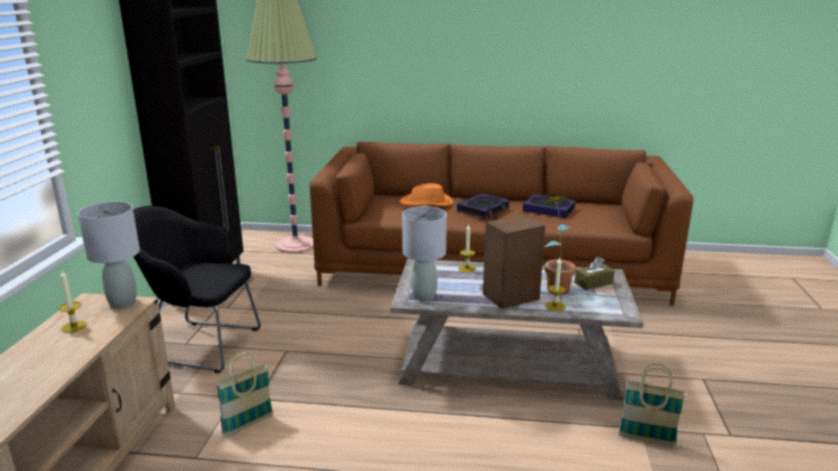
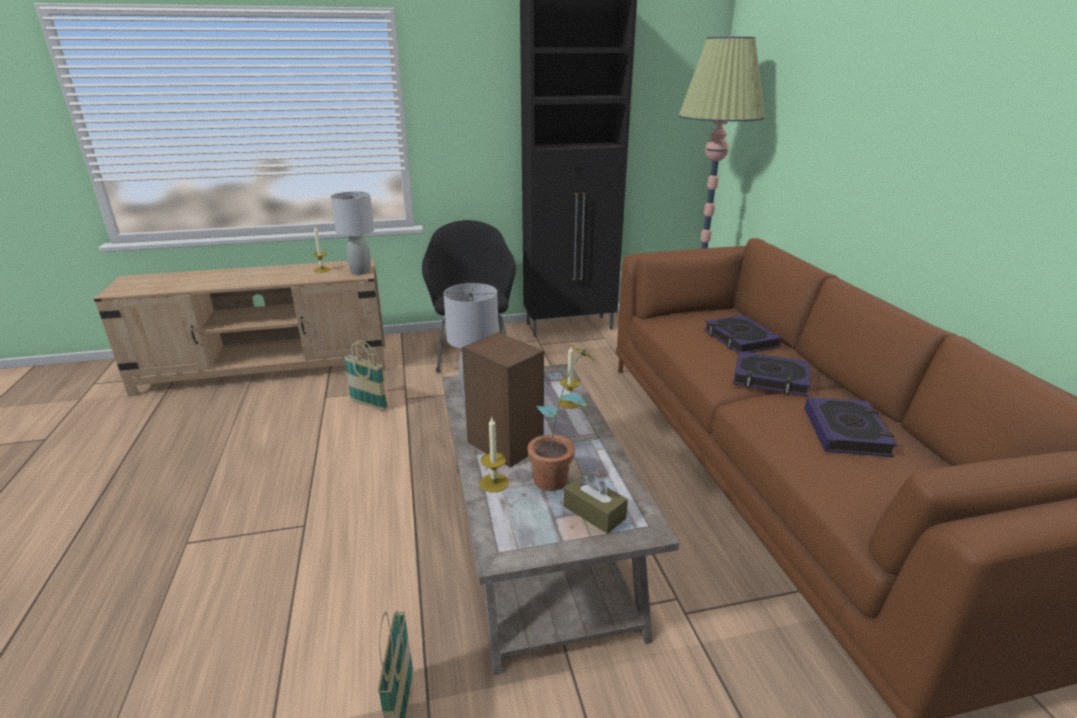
camera: 70 degrees right, 5 degrees up
(427, 203) = (740, 339): orange hat -> book

